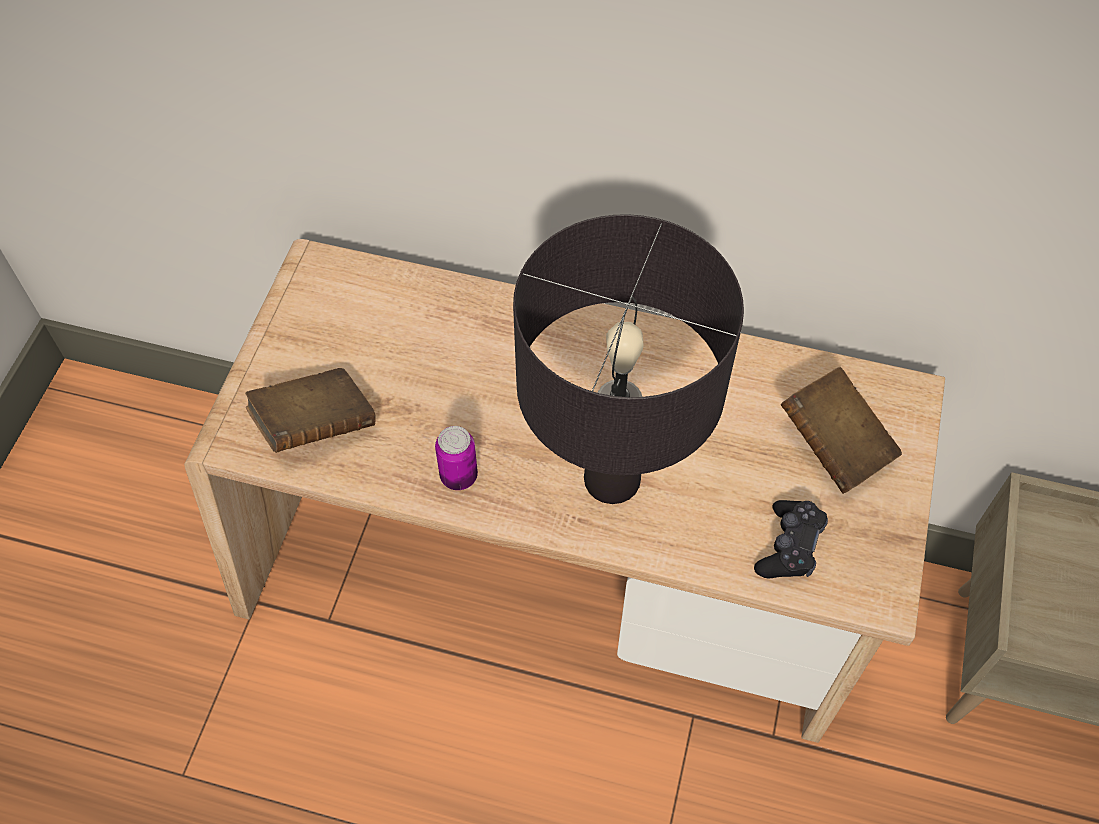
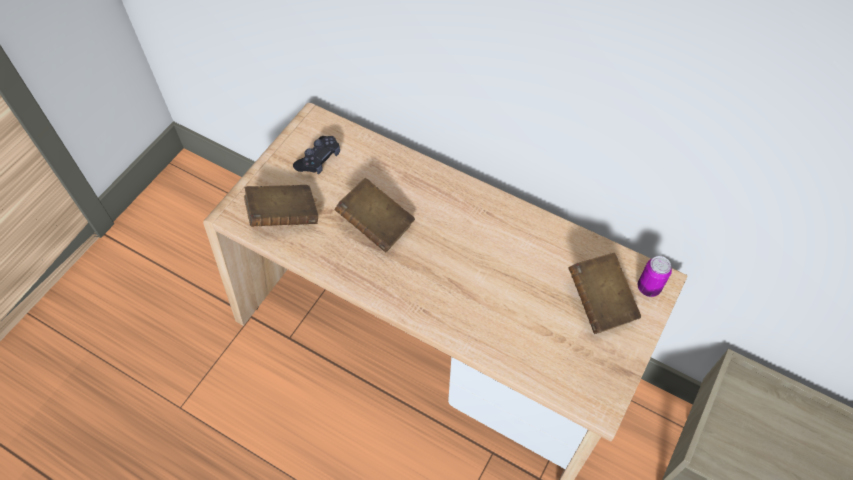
camera: 15 degrees right, 0 degrees up
(459, 476) = (359, 266): can -> can (648, 287)
(465, 406) = (376, 225): none -> brown book
(612, 479) = (452, 290): black table lamp -> none
(789, 546) = (550, 359): black game controller -> black game controller (319, 160)

